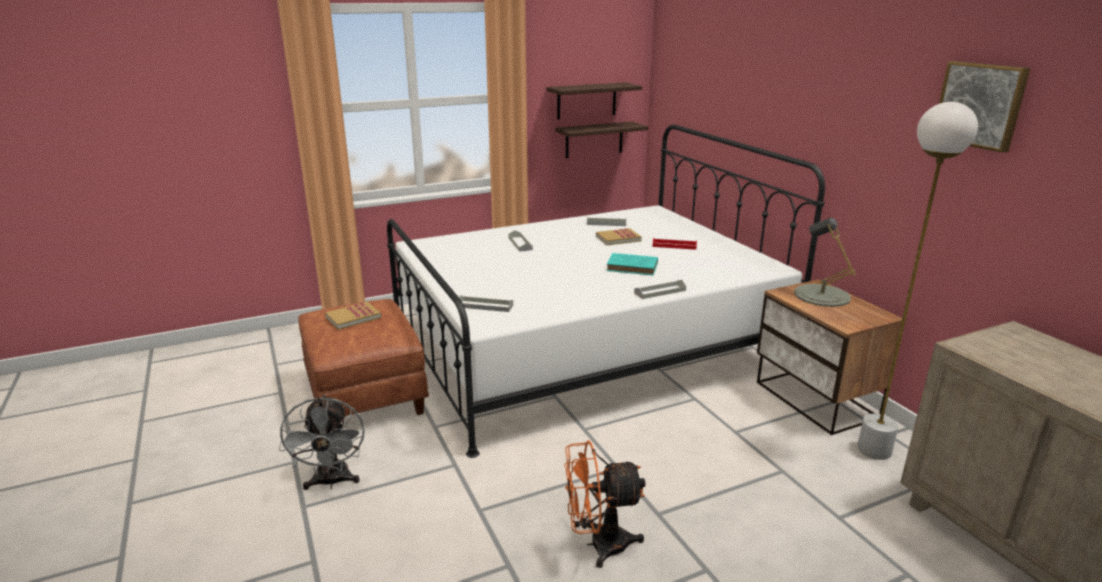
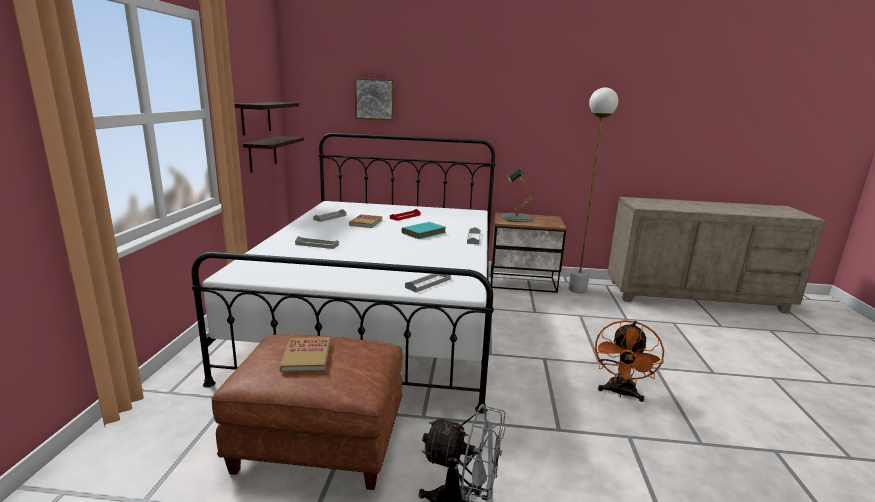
camera: 60 degrees left, 5 degrees down
(980, 105) = (585, 92): picture -> picture (375, 99)

